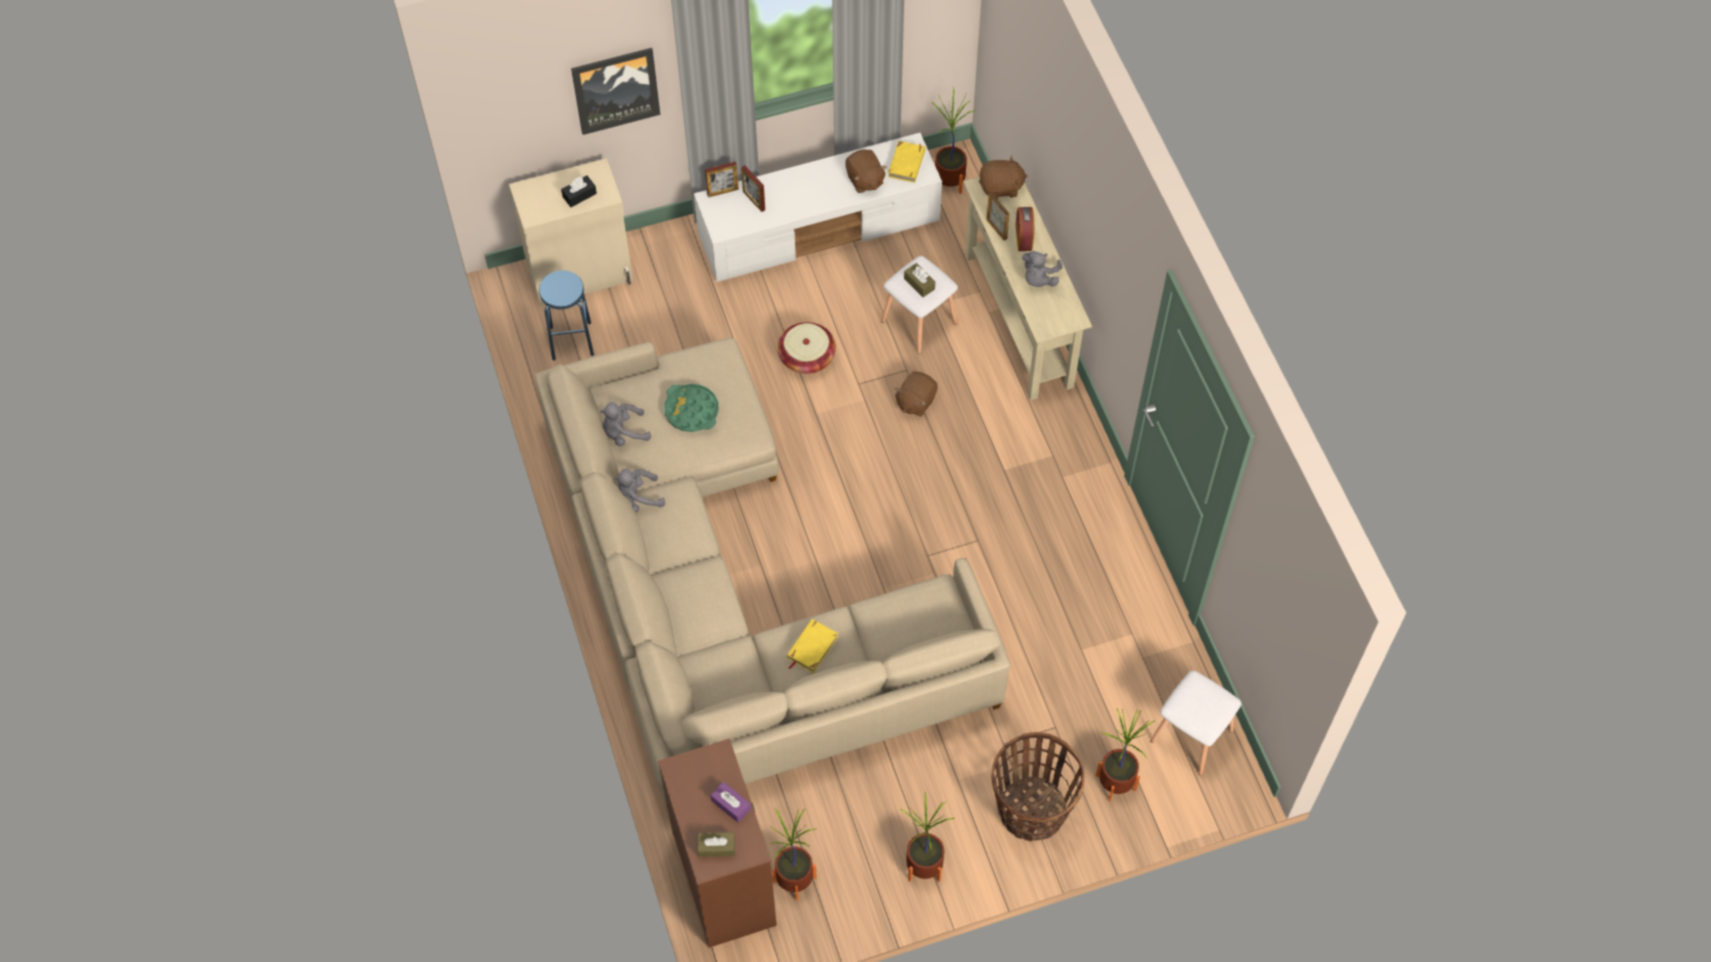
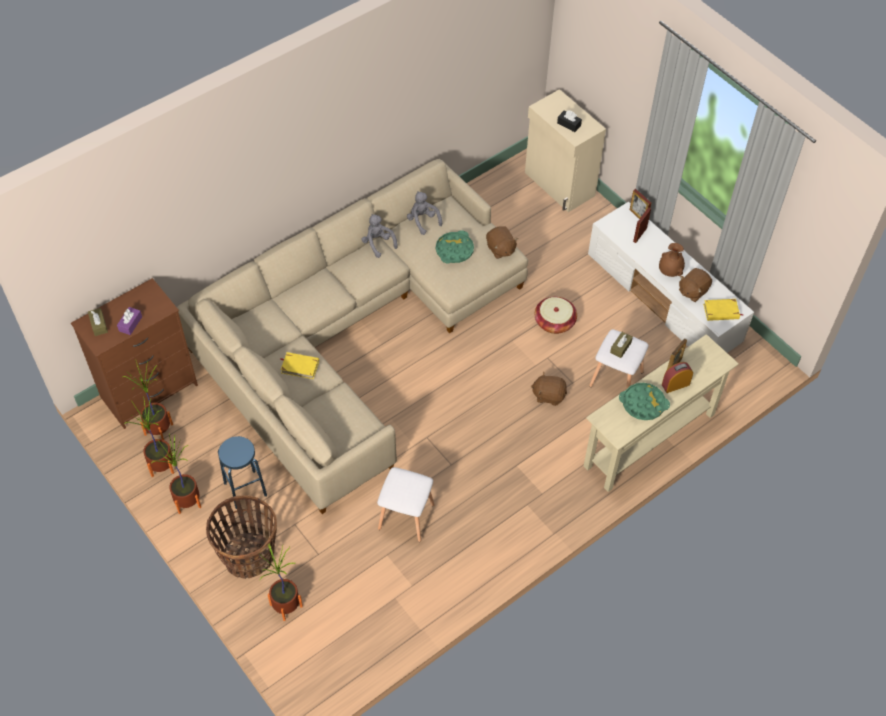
camera: 70 degrees right, 5 degrees down
(571, 340) = (506, 196): blue stool -> blue stool (245, 489)
(615, 89) = (628, 88): picture -> none
(825, 192) = (669, 271): none -> brown vase
(949, 182) = (748, 364): potted plant -> potted plant (161, 466)
(1001, 188) = (712, 358): brown plush toy -> brown plush toy (500, 249)
(1039, 278) = (643, 404): grey plush toy -> green tray
(1191, 737) = (339, 648): white stool -> white stool (405, 517)

